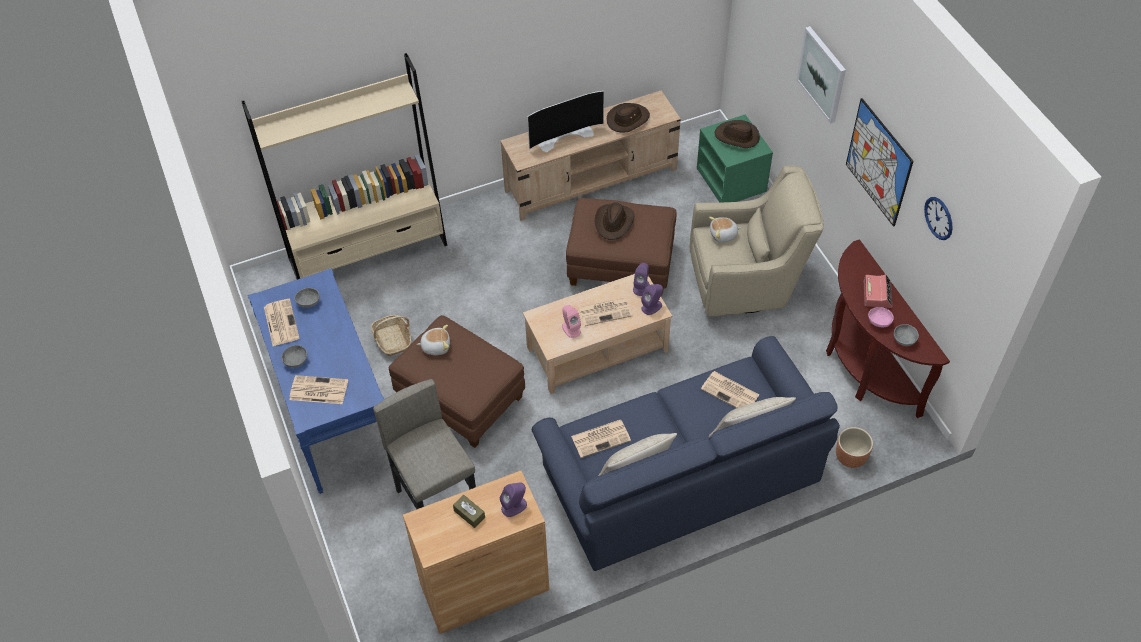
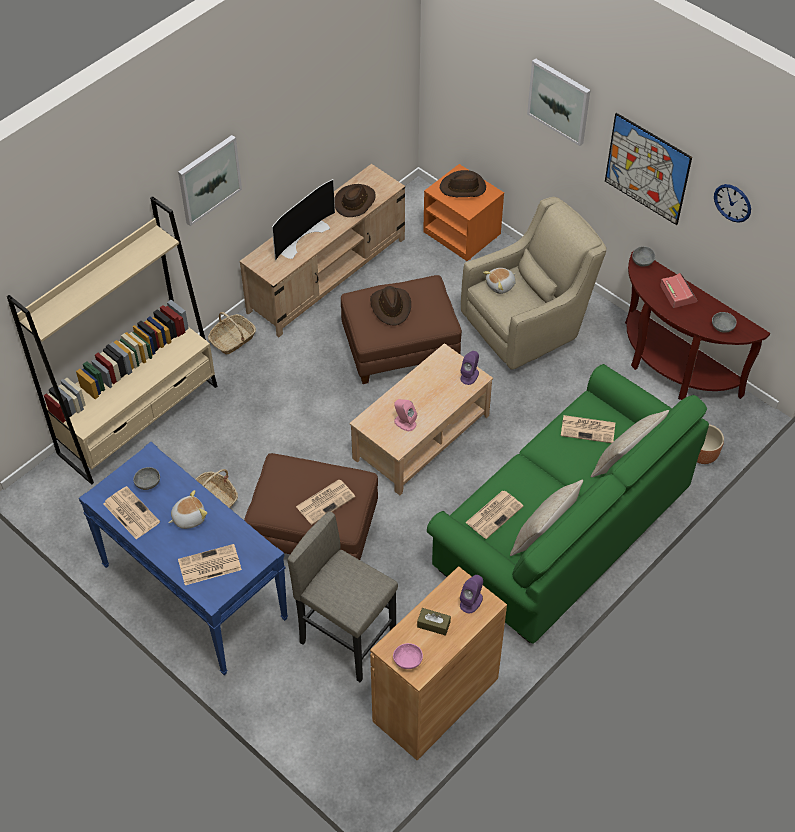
camera: 25 degrees left, 0 degrees up
(296, 361) = (169, 545): grey bowl -> grey bowl (643, 261)
(436, 346) = (283, 485): plush toy -> plush toy (188, 517)
(473, 55) = (209, 179): none -> picture
(481, 210) = (232, 339): none -> basket
(606, 311) = (429, 395): newspaper -> newspaper (326, 501)
(641, 287) = (449, 360): purple speaker -> none
(679, 477) = (561, 529): blue sofa -> green sofa
(732, 180) = (463, 233): green nightstand -> orange nightstand
(879, 321) = (692, 318): pink bowl -> pink bowl (407, 660)

